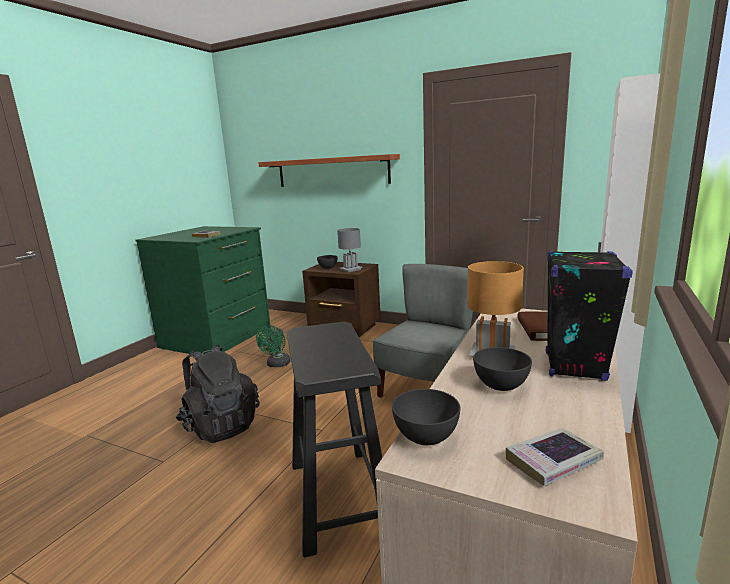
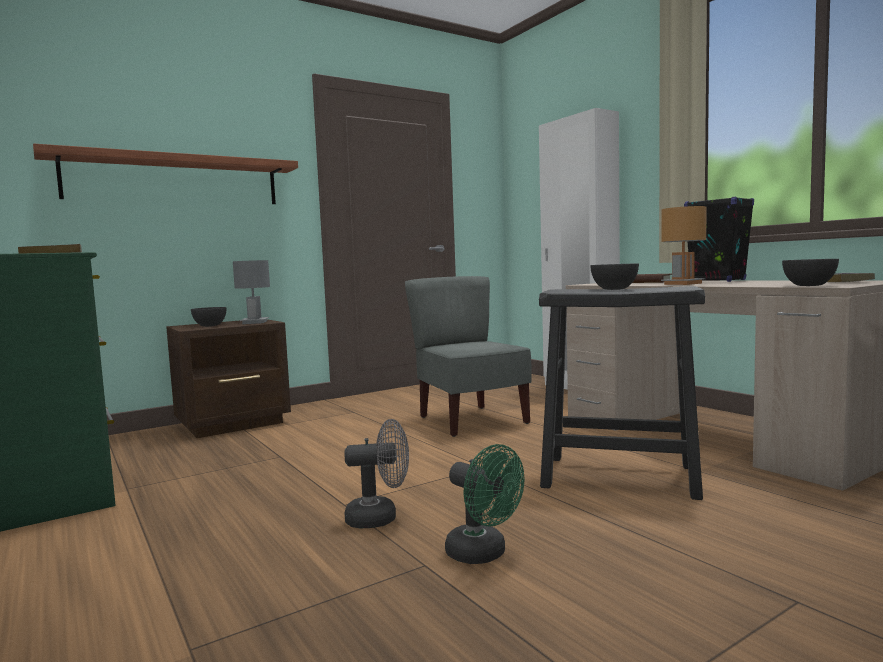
camera: 60 degrees left, 10 degrees down
(220, 426) = (380, 518): black backpack -> grey fan
(277, 365) = (256, 468): green fan -> green fan (483, 554)
(500, 385) = (737, 283): grey bowl -> grey bowl (614, 289)

